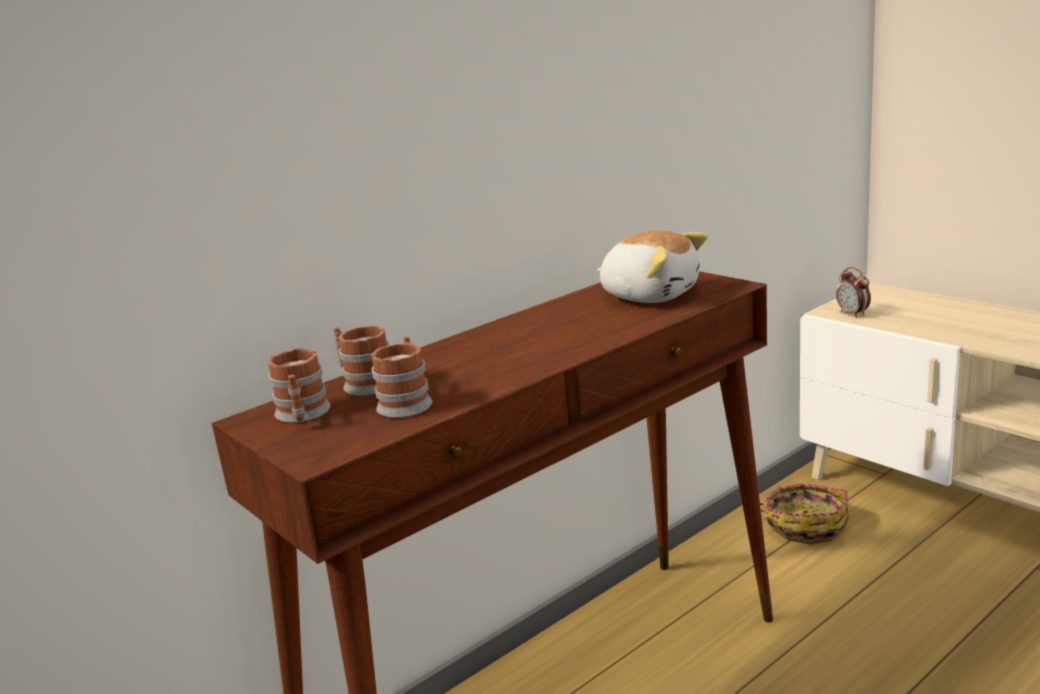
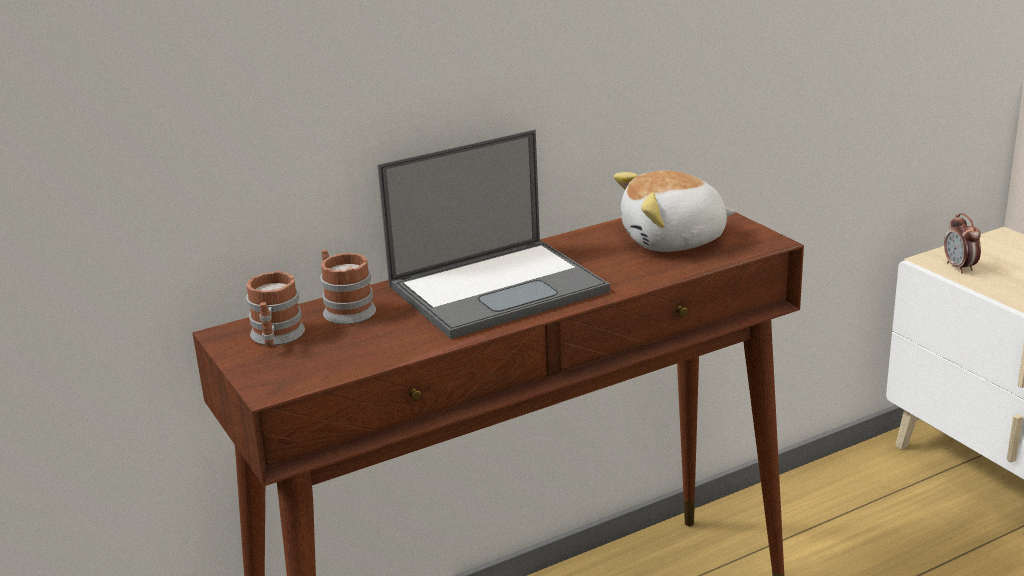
camera: 10 degrees right, 5 degrees up
(406, 402) = (376, 338): mug -> none
(508, 348) = (499, 288): none -> laptop
(650, 295) = (674, 241): plush toy -> plush toy turned 120 degrees clockwise
(805, 525) = (864, 501): basket -> none

